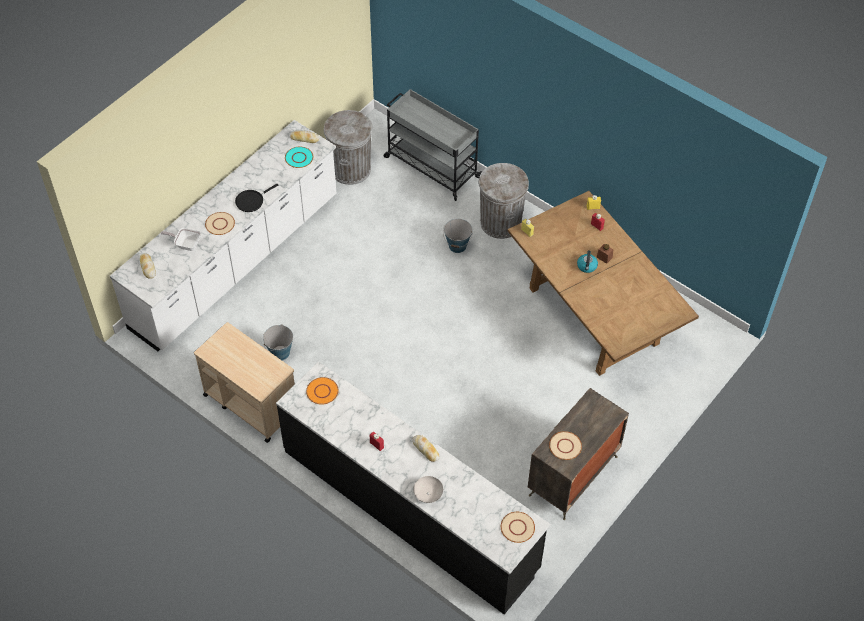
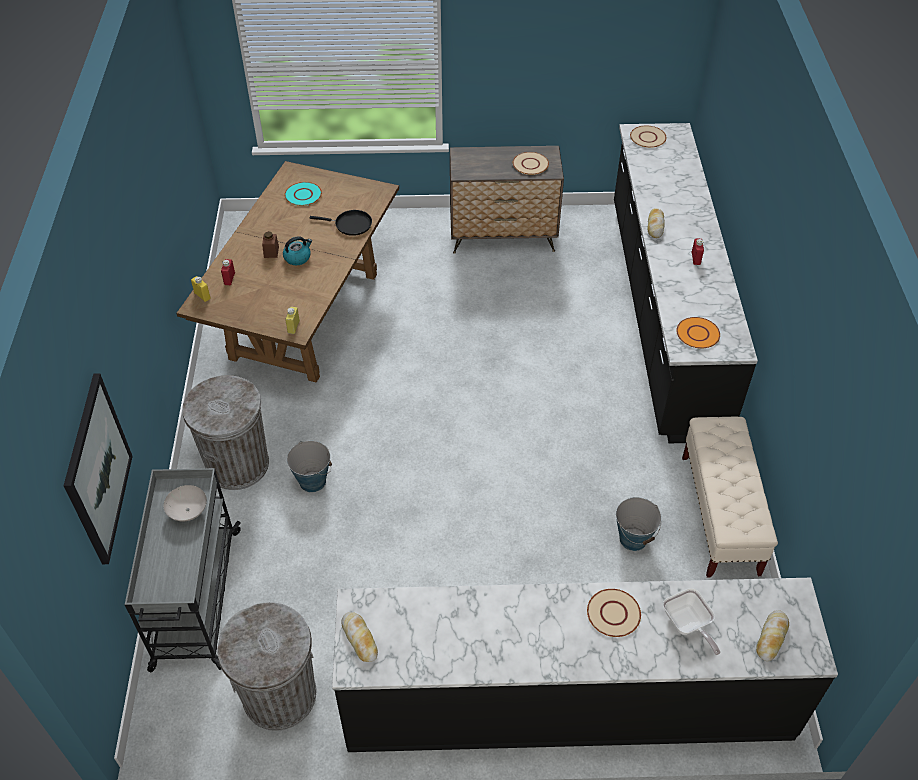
camera: 130 degrees left, 5 degrees down
(236, 262) = (567, 700): white counter -> black counter
(250, 403) = (720, 515): beige cart -> beige bench
(251, 201) = (537, 609): black frying pan -> black frying pan (350, 224)
(299, 158) = (403, 615): turquoise plate -> turquoise plate (303, 195)
(428, 495) = (693, 199): white bowl -> white bowl (188, 511)
(450, 63) = (97, 469): none -> picture

